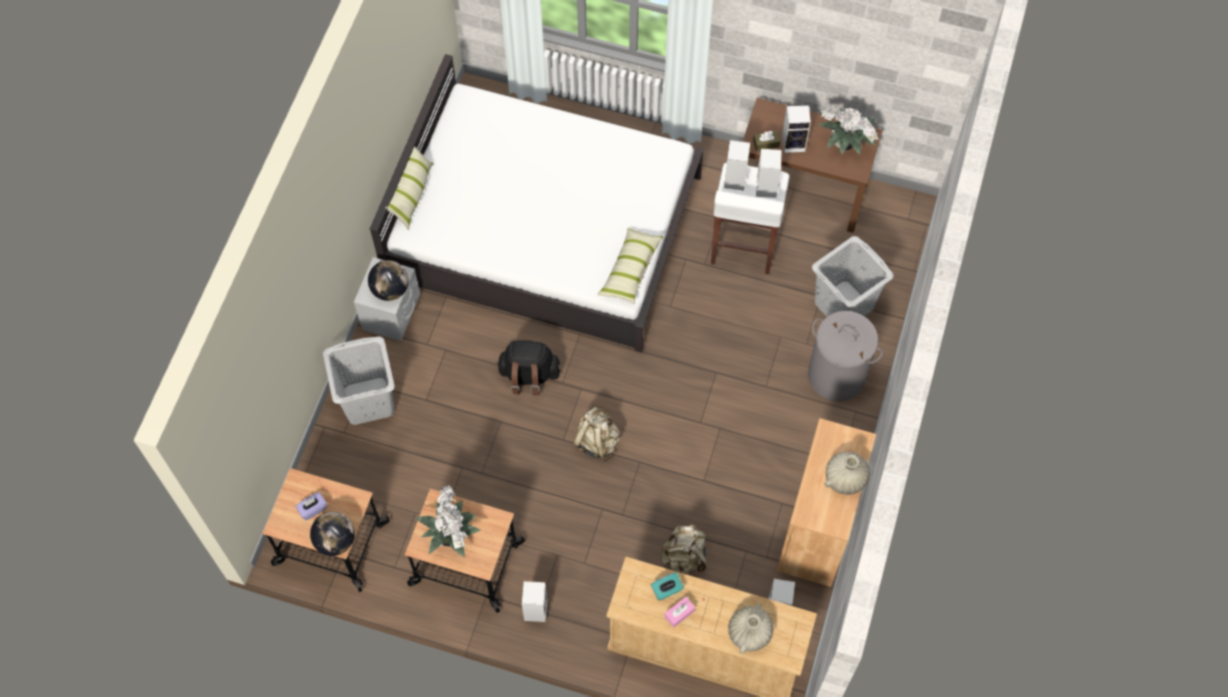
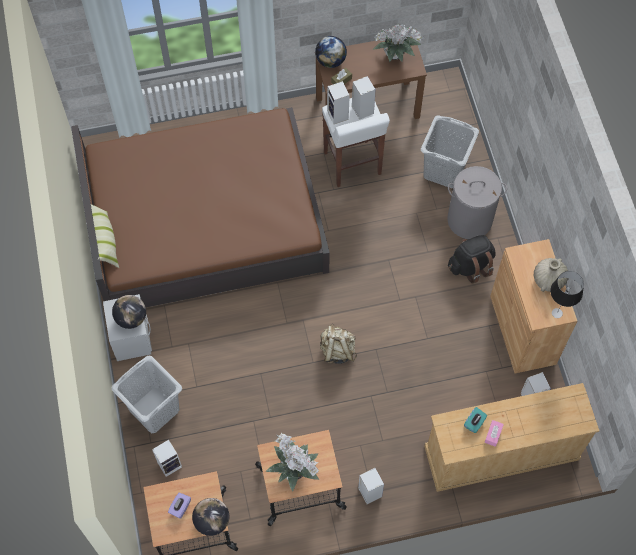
camera: 30 degrees left, 0 degrees up
(529, 375) = (260, 329): black backpack -> black backpack (470, 266)
(543, 228) = (204, 220): white bed -> brown bed
(630, 270) = (298, 215): pillow -> none
(685, 556) = (447, 397): beige backpack -> none
(749, 633) = (548, 421): beige vase -> none
(768, 116) = (330, 61): none -> globe
(794, 143) = (360, 70): speaker -> speaker (170, 464)
(831, 519) = (557, 312): none -> table lamp

